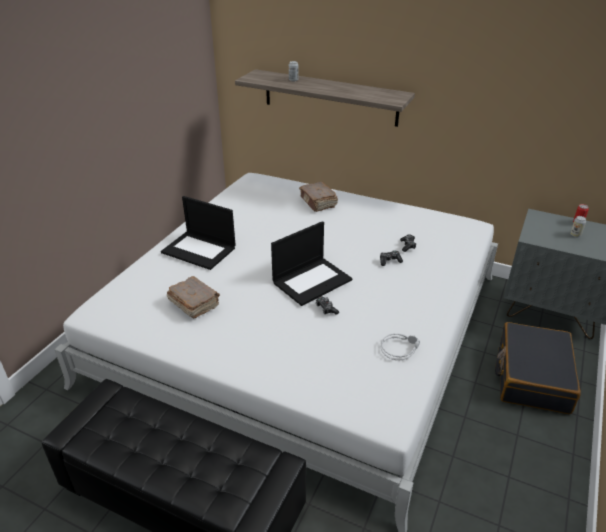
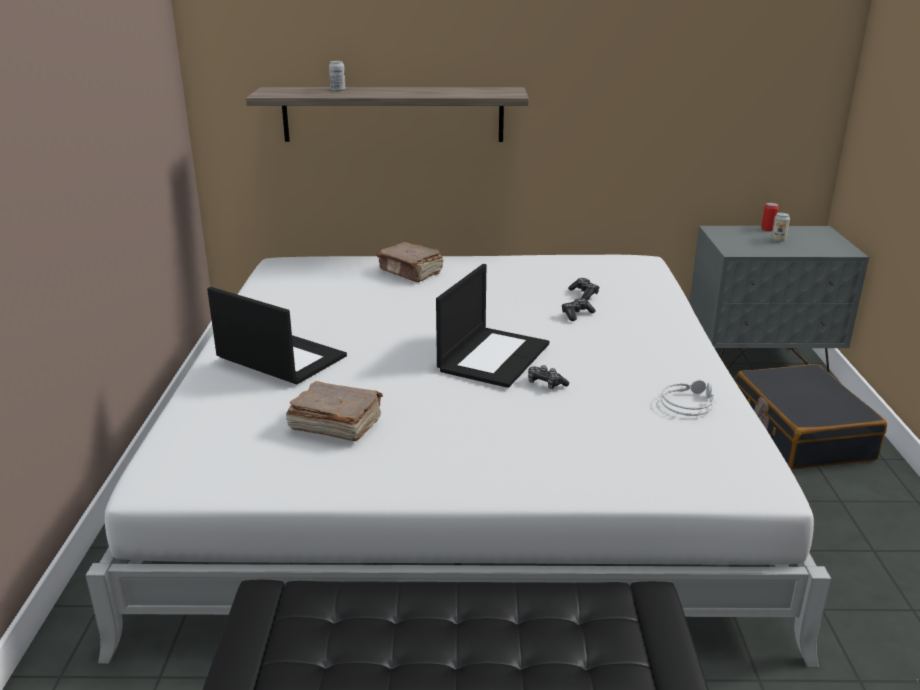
camera: 25 degrees left, 10 degrees down
(200, 250) = (279, 357): laptop -> laptop turned 150 degrees counterclockwise

